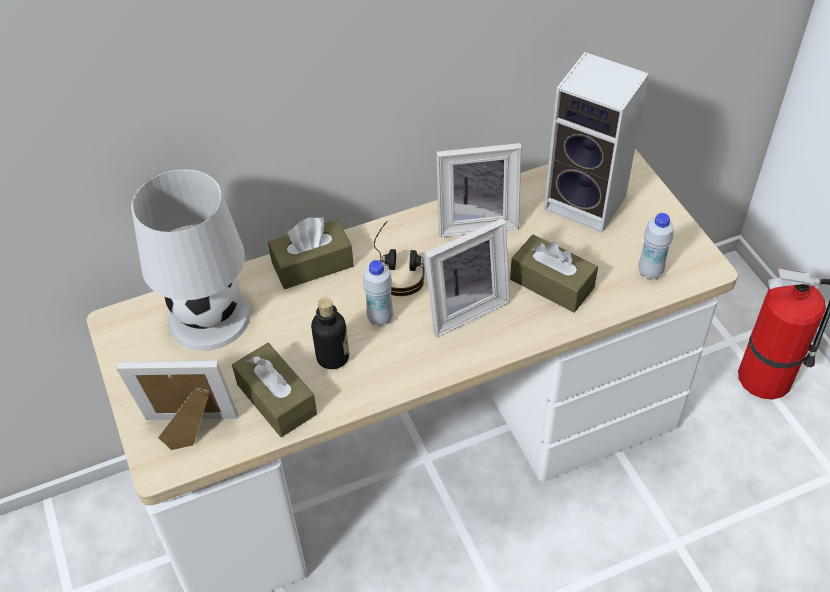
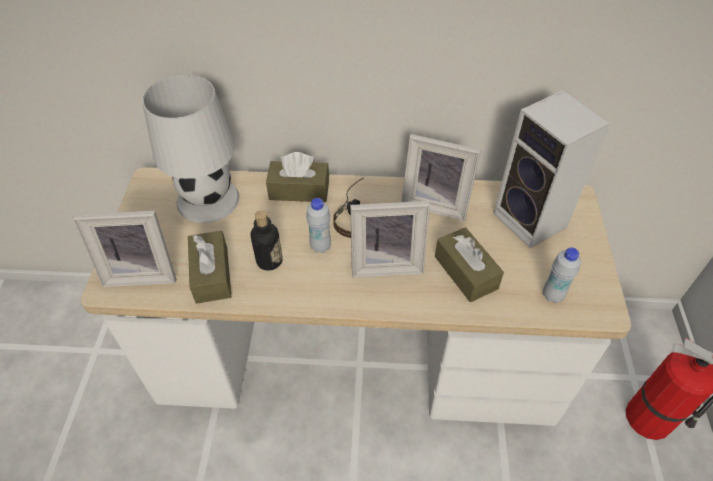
camera: 25 degrees right, 0 degrees up
(189, 431) = (141, 272): picture frame -> picture frame turned 150 degrees clockwise

